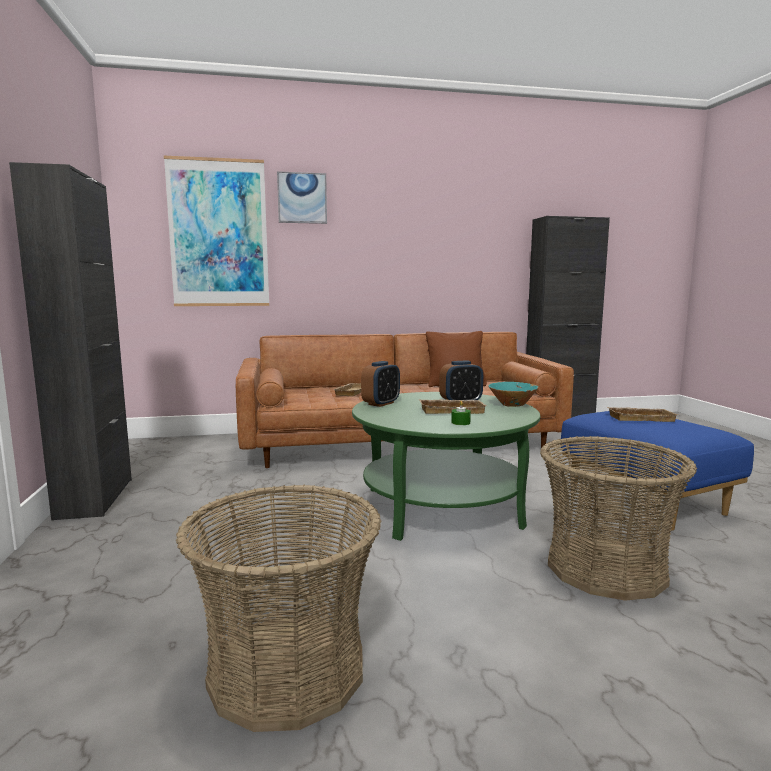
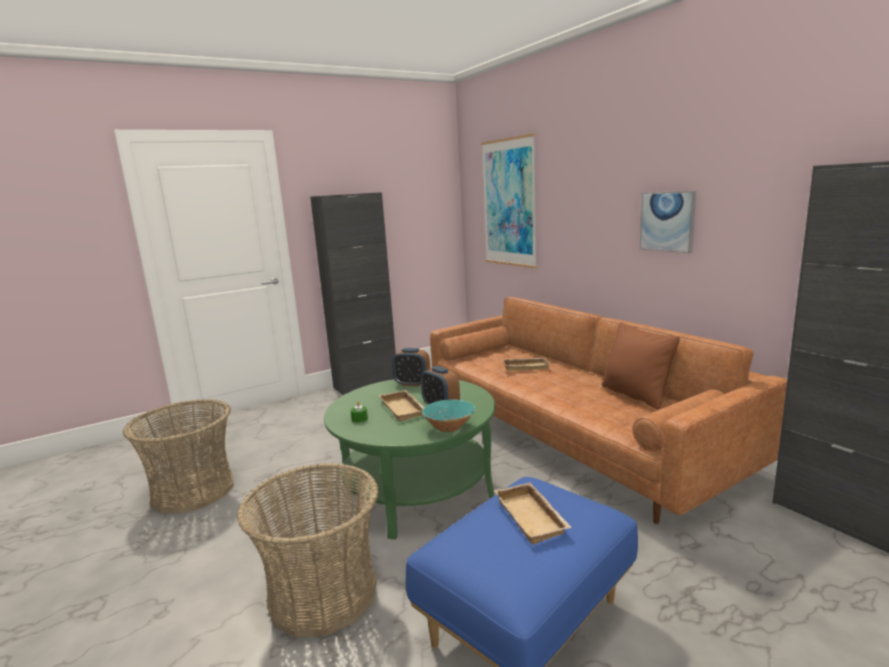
camera: 70 degrees right, 5 degrees up
(302, 198) = (560, 165): picture -> picture (667, 221)

